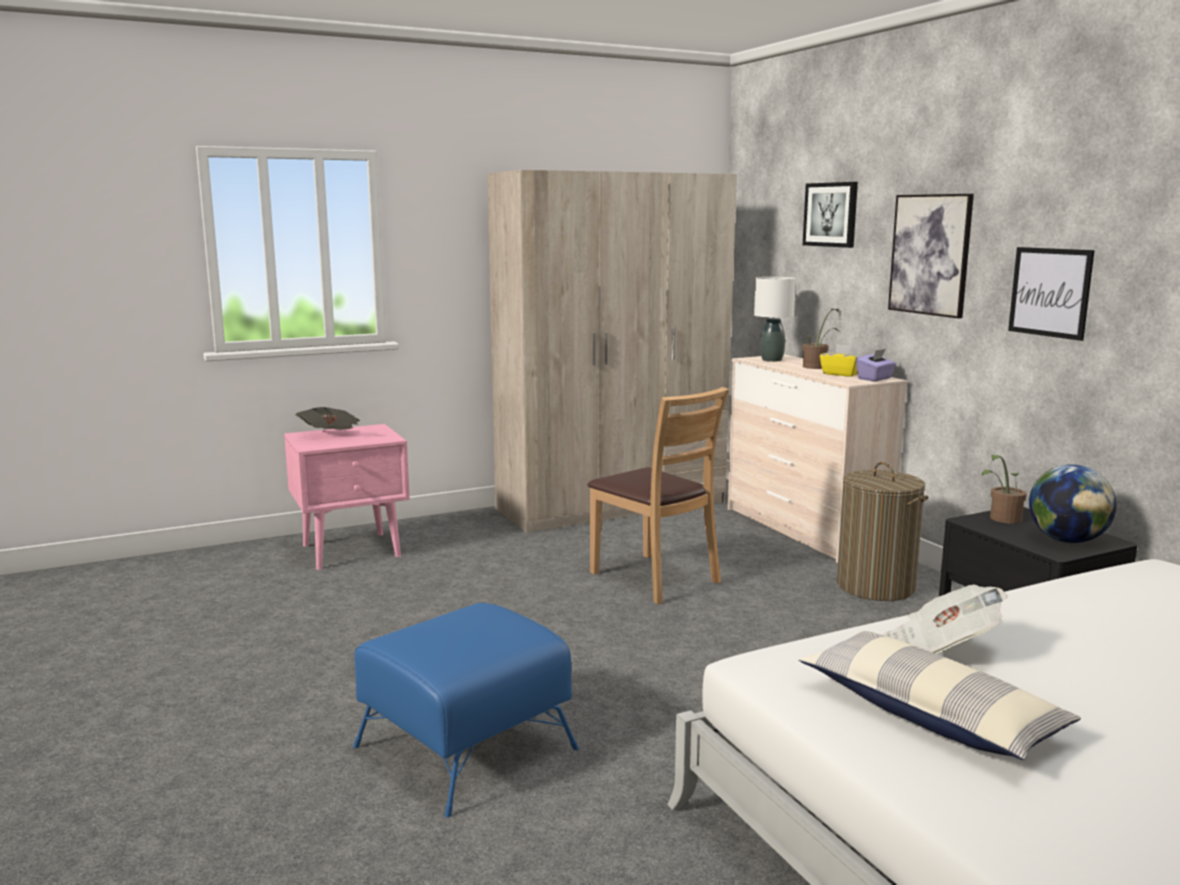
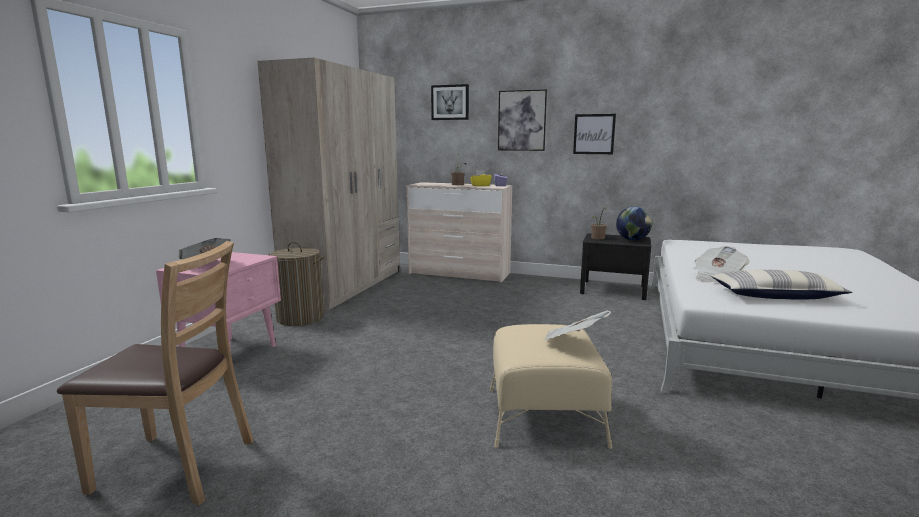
camera: 45 degrees left, 0 degrees up
(467, 747) = (545, 415): blue ottoman -> beige ottoman
(473, 646) = (573, 342): none -> newspaper
(655, 578) = (445, 310): brown chair -> brown chair (176, 467)
(771, 360) = (427, 184): white table lamp -> none
(876, 586) = (533, 287): laundry basket -> laundry basket (300, 318)

